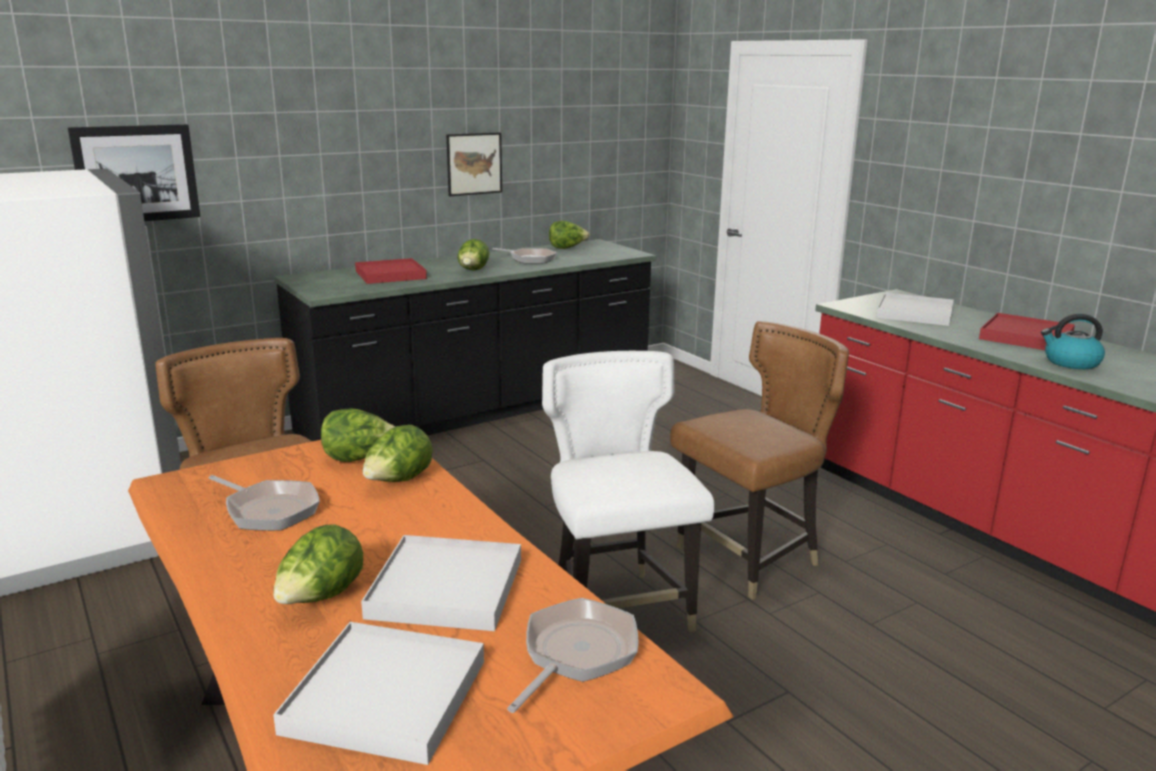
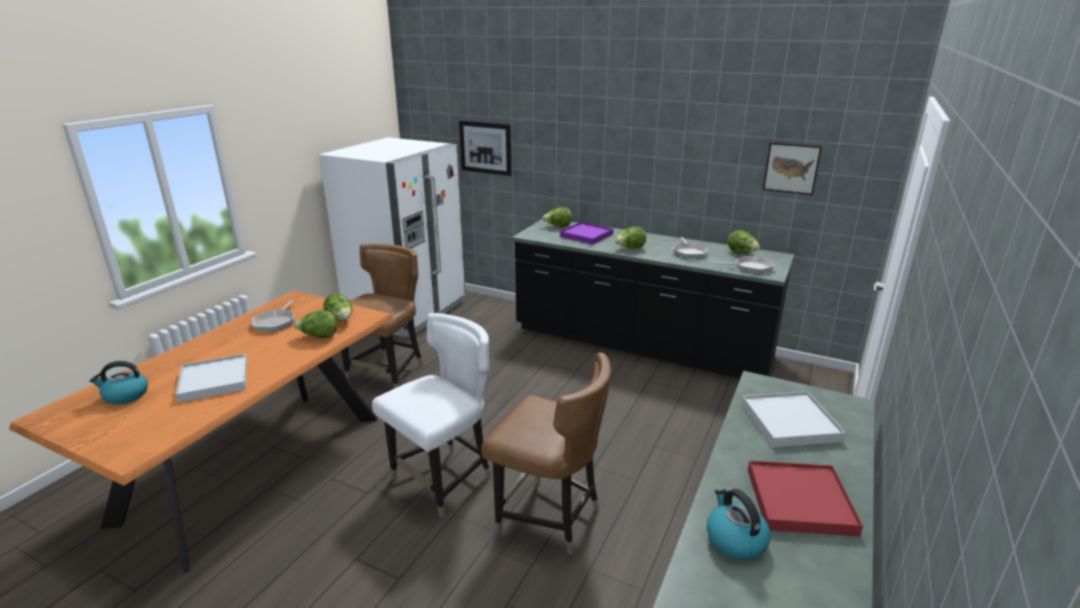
camera: 60 degrees right, 5 degrees up
(320, 598) = (199, 359): lettuce -> lettuce (558, 227)
(386, 696) = (125, 396): white tray -> kettle
(390, 275) = (586, 235): red tray -> purple tray
(474, 164) = (684, 173): picture -> picture (791, 168)
(576, 654) = (160, 426): frying pan -> frying pan (750, 268)

